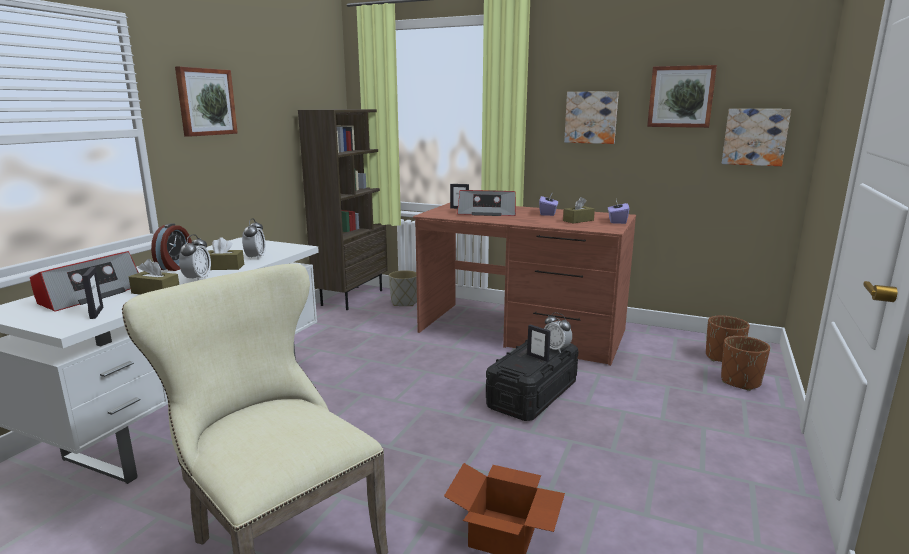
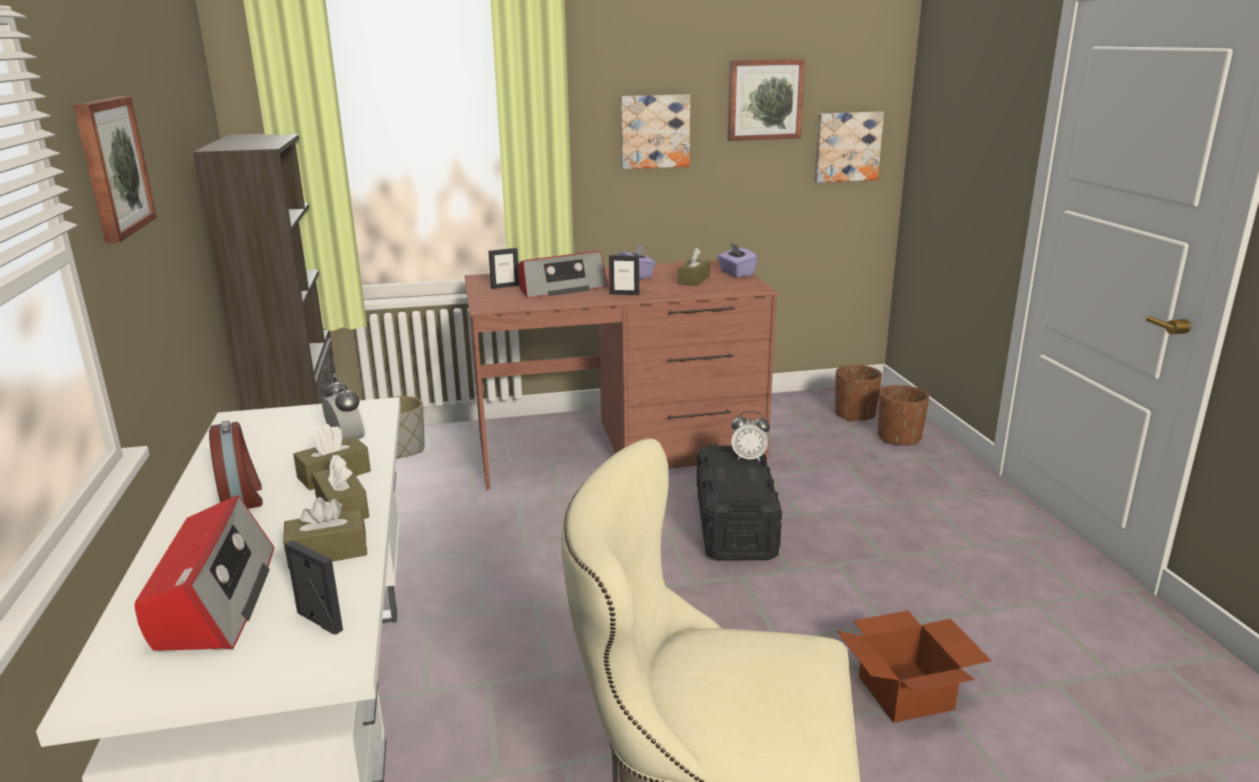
camera: 35 degrees left, 5 degrees up
(197, 279) = (342, 508): alarm clock -> brown tissue box
(538, 357) = (746, 475): picture frame -> picture frame (624, 294)

